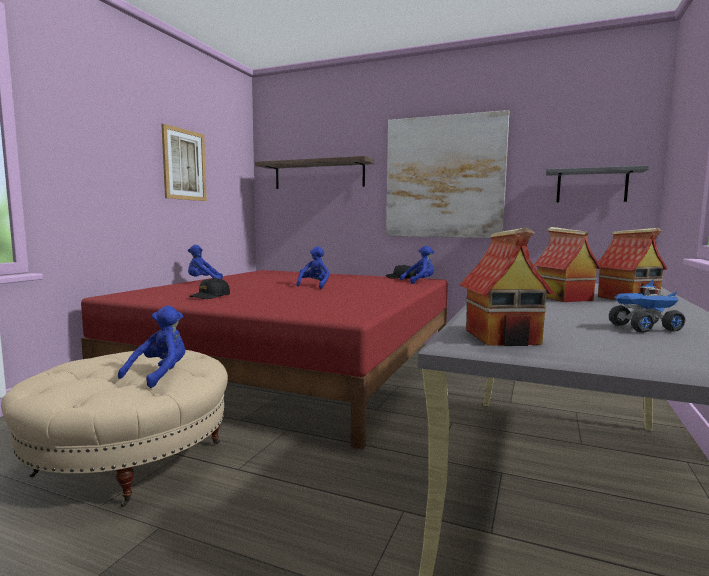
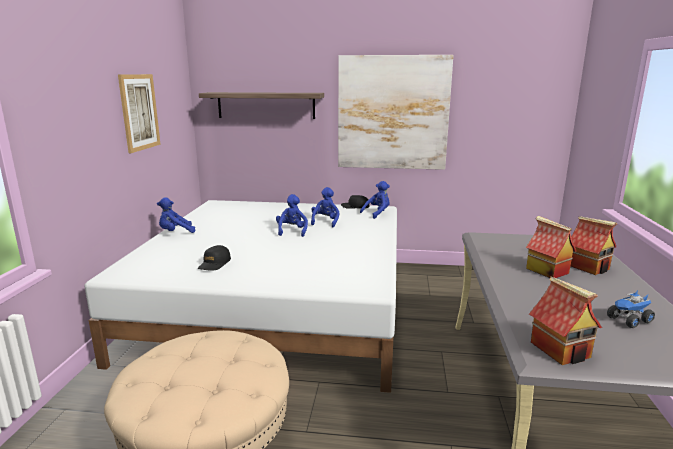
camera: 15 degrees left, 10 degrees up
(160, 375) = (239, 372): blue plush toy -> blue plush toy (325, 222)
(295, 366) = (278, 304): red bed -> white bed
(591, 186) = (519, 125): grey shelf -> none

